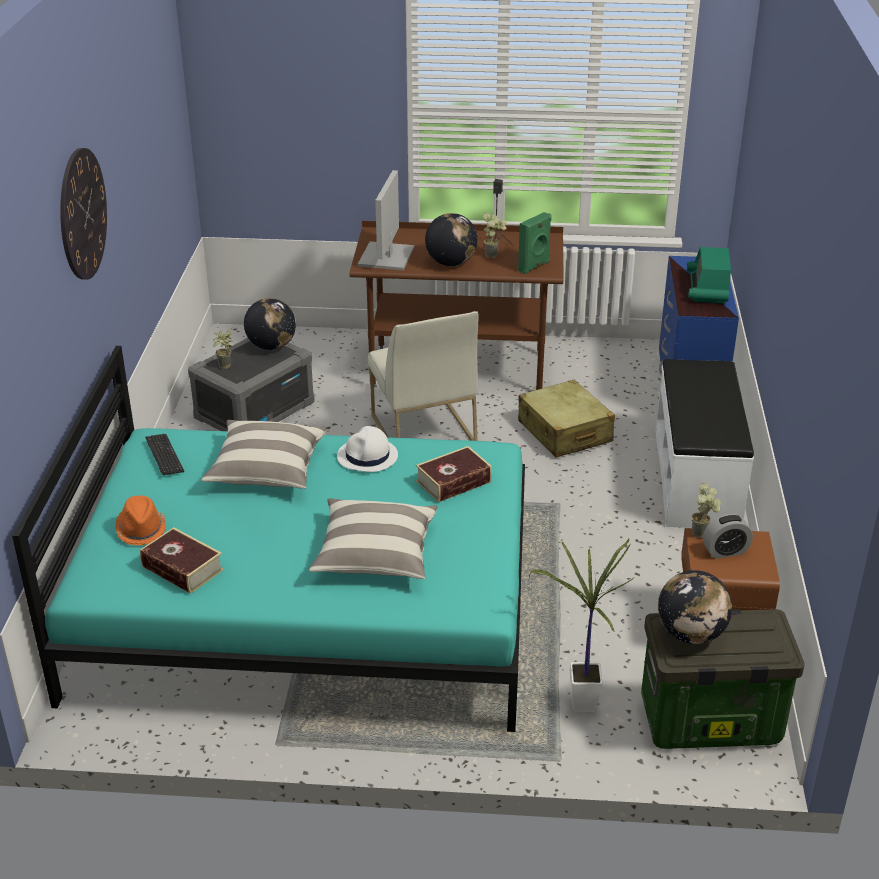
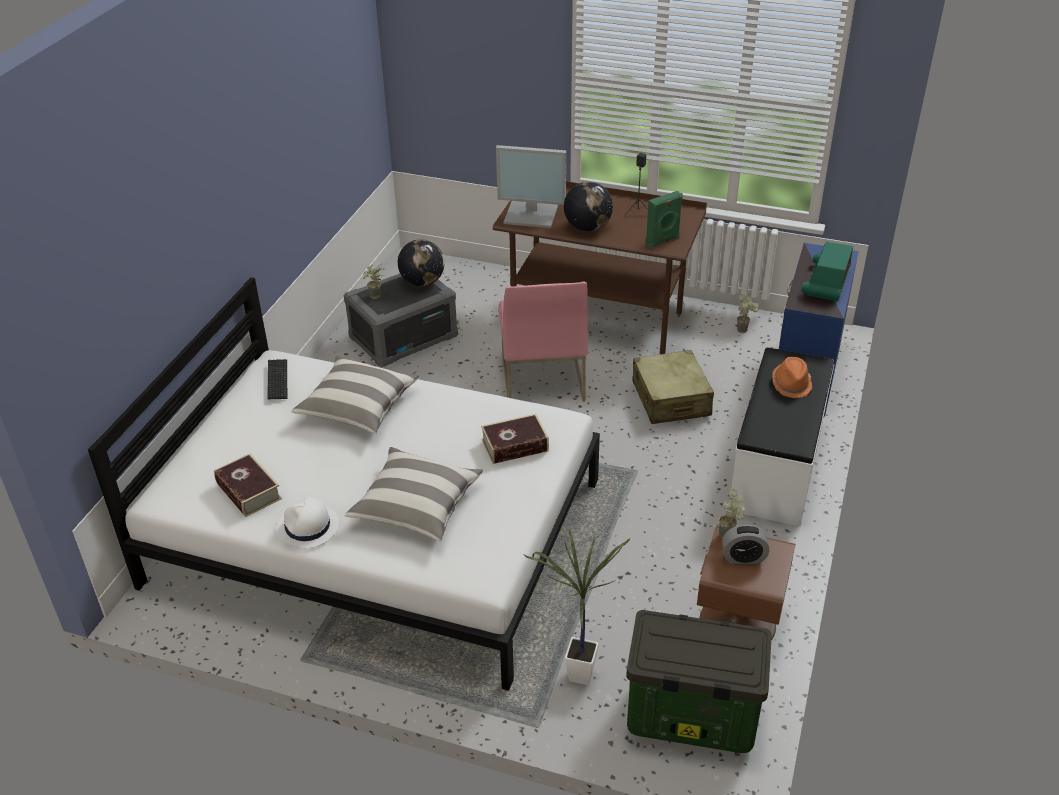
camera: 15 degrees right, 5 degrees up
(82, 214) = (213, 163): wall clock -> none
(141, 529) = (231, 448): orange hat -> orange hat (791, 384)
(306, 604) = (376, 531): turquoise bed -> white bed
(367, 456) = (449, 408): white hat -> white hat (307, 527)
(387, 257) = (532, 214): monitor -> monitor turned 105 degrees counterclockwise
(422, 430) = (541, 378): white chair -> pink chair
(494, 255) = (631, 224): potted plant -> potted plant (745, 330)
(691, 634) = (670, 639): globe -> none

